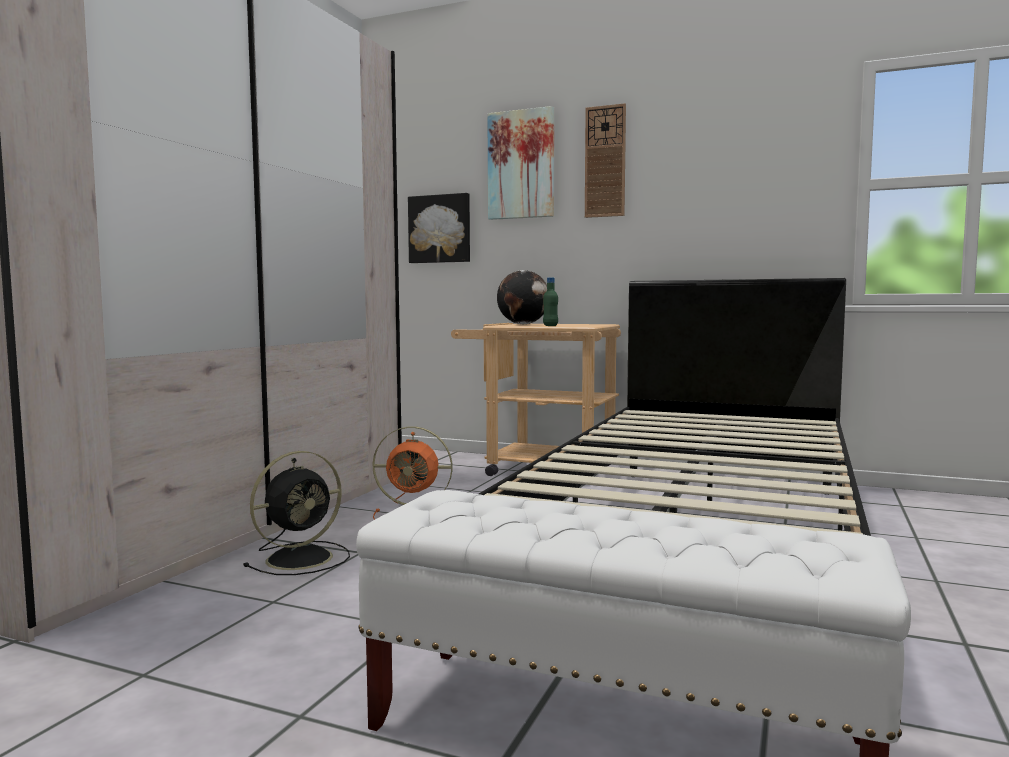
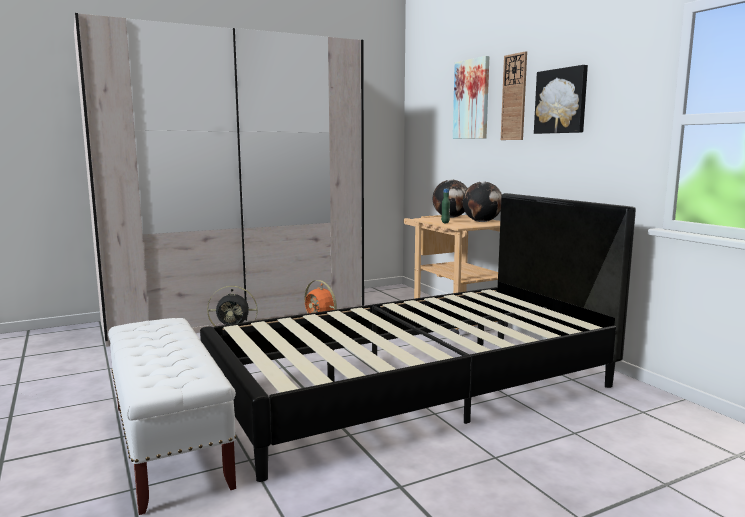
camera: 40 degrees right, 5 degrees up
(440, 229) = (433, 144): picture -> picture (561, 101)
(581, 324) = (482, 222): none -> globe

